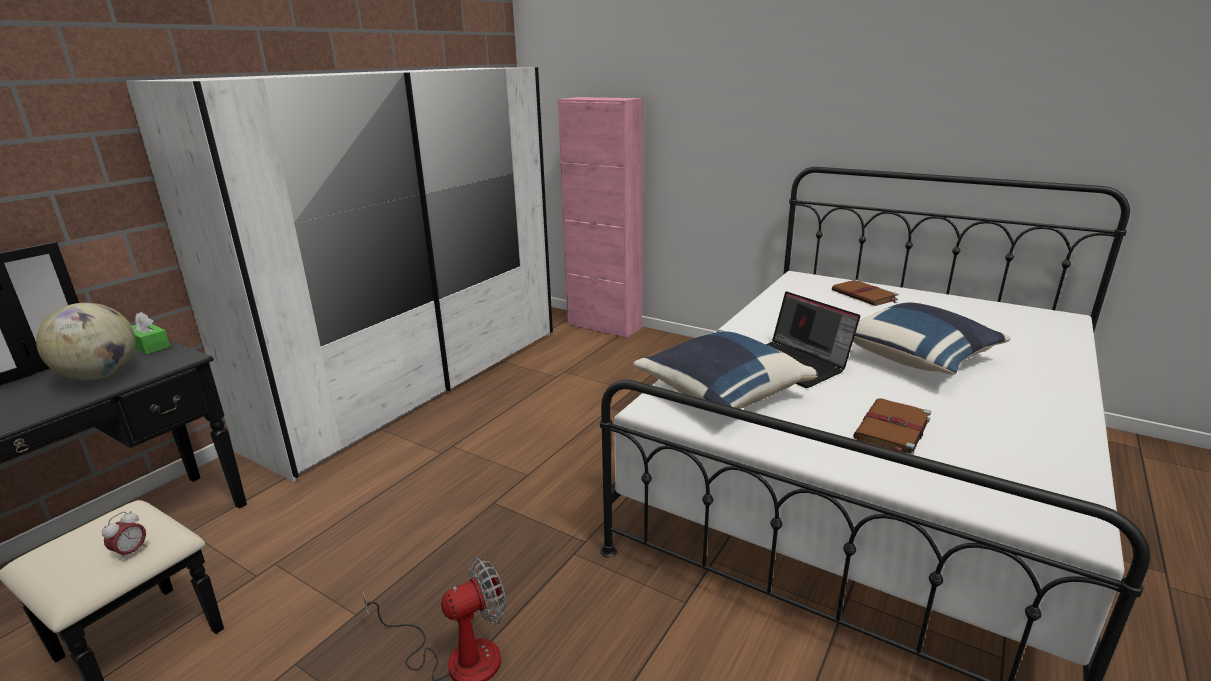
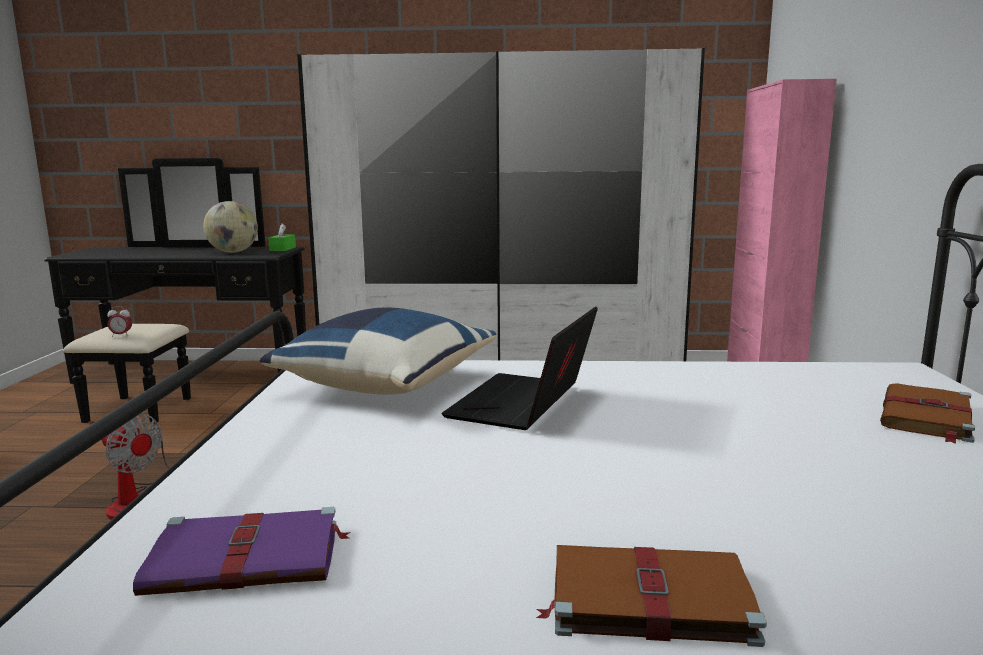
camera: 60 degrees right, 10 degrees down
(892, 430) = (353, 478): brown book -> brown book (646, 599)
(918, 359) = (672, 479): blue pillow -> none
(988, 471) = (249, 558): none -> purple book

